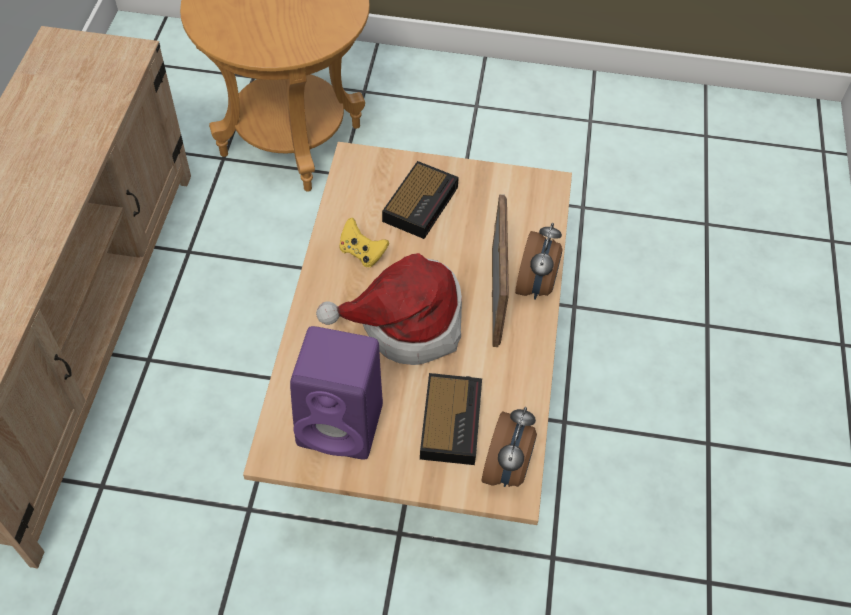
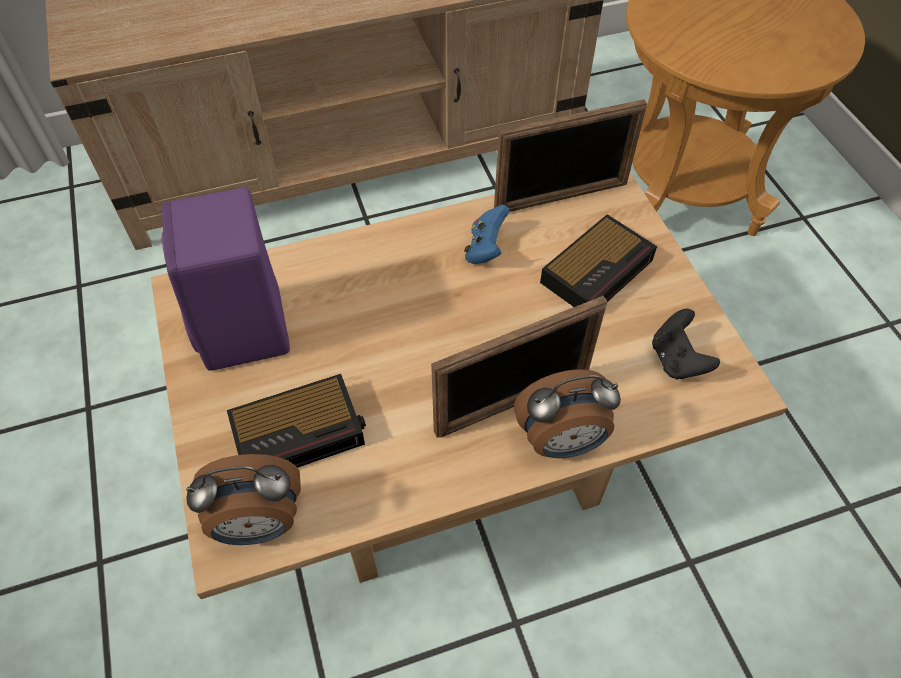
camera: 65 degrees right, 0 degrees up
(345, 190) = (561, 198): none -> picture frame
(362, 253) = (485, 249): yellow game controller -> blue game controller
(405, 323) = (413, 329): hat -> none
(421, 203) = (598, 270): alarm clock -> alarm clock turned 45 degrees counterclockwise
(512, 202) = (677, 360): none -> black game controller

